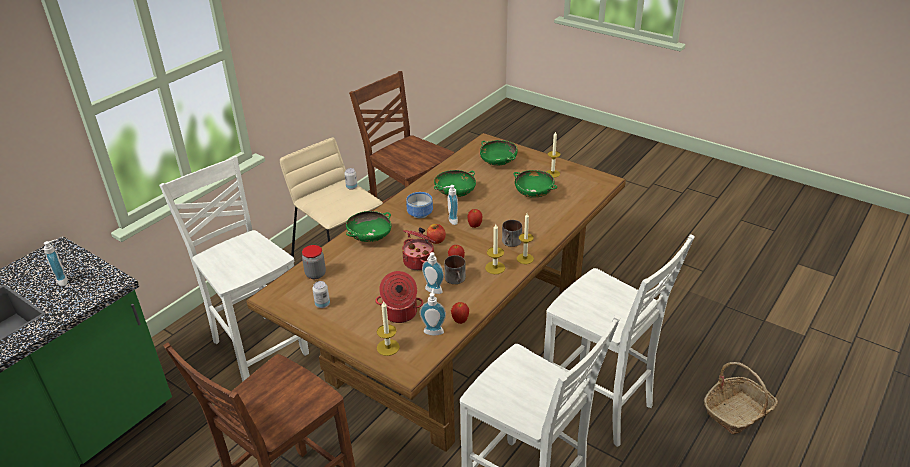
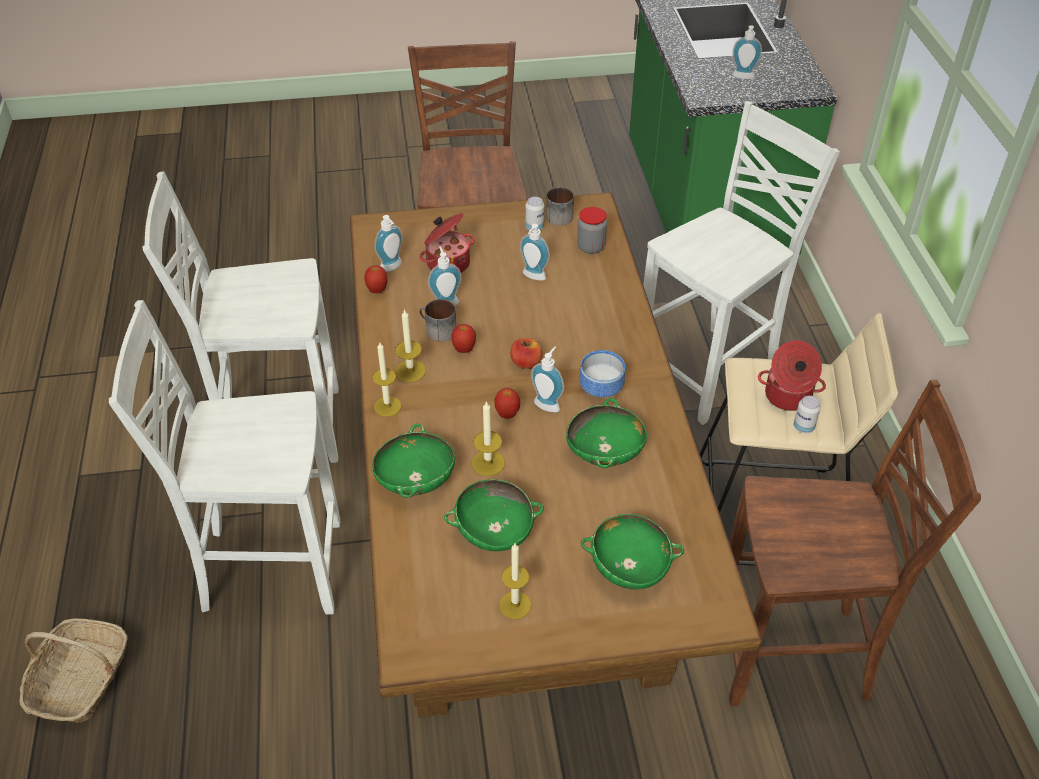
camera: 135 degrees right, 10 degrees up
(258, 347) = (709, 372): white chair -> white chair turned 45 degrees counterclockwise
(369, 277) = (532, 277): none -> soap dispenser
(370, 238) = (606, 318): green bowl -> green bowl (415, 480)
(388, 347) = (416, 231): candle -> candle (488, 463)
(419, 261) = (507, 325): cooking pot -> cooking pot (787, 397)
(511, 242) = (430, 419): mug -> mug (557, 215)

